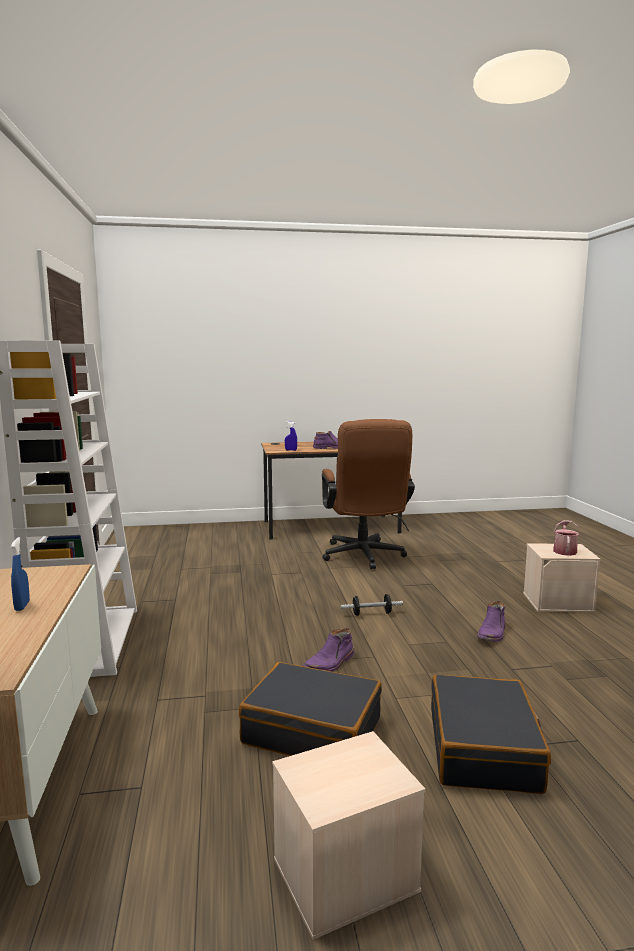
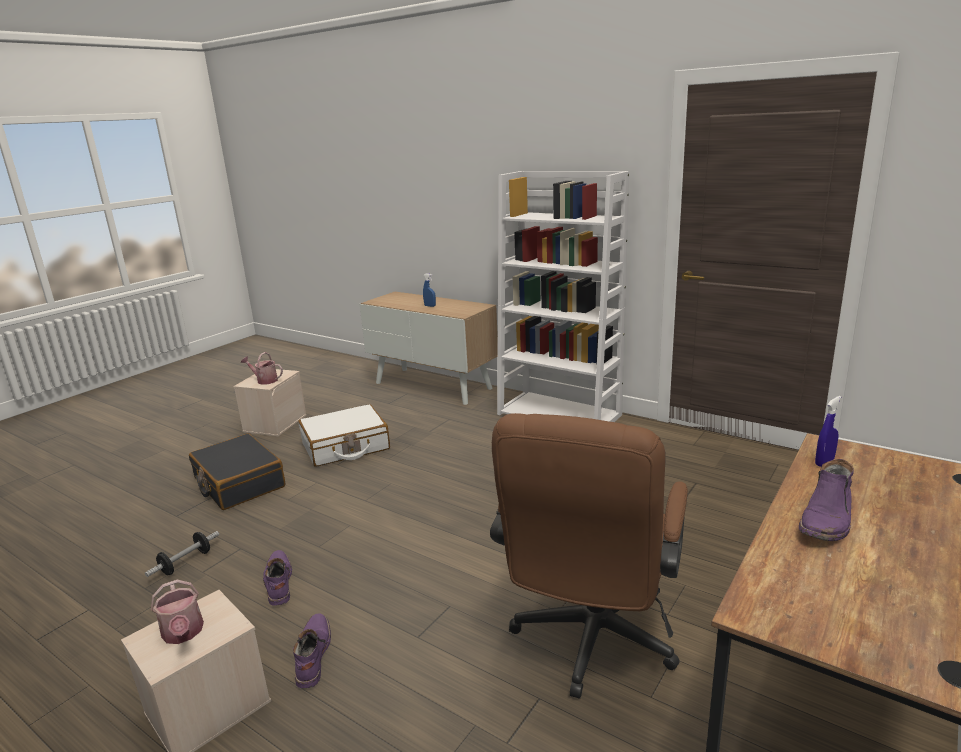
camera: 135 degrees right, 10 degrees up
(313, 730) = (345, 447): black suitcase -> white suitcase
(330, 663) = (389, 479): purple boot -> purple boot (312, 655)
(357, 767) = (264, 380): none -> watering can
(364, 557) = (590, 643): brown office chair -> brown office chair turned 105 degrees counterclockwise
(371, 613) = (423, 539): dumbbell -> dumbbell (186, 563)

